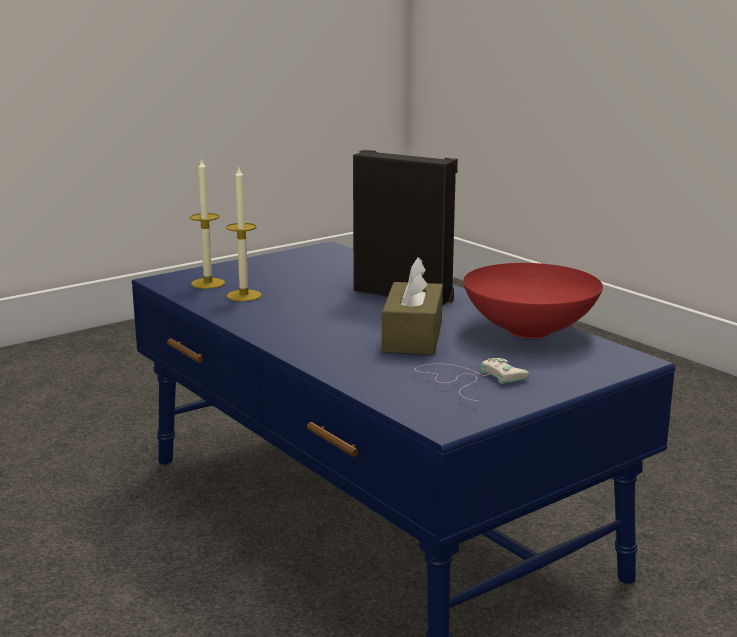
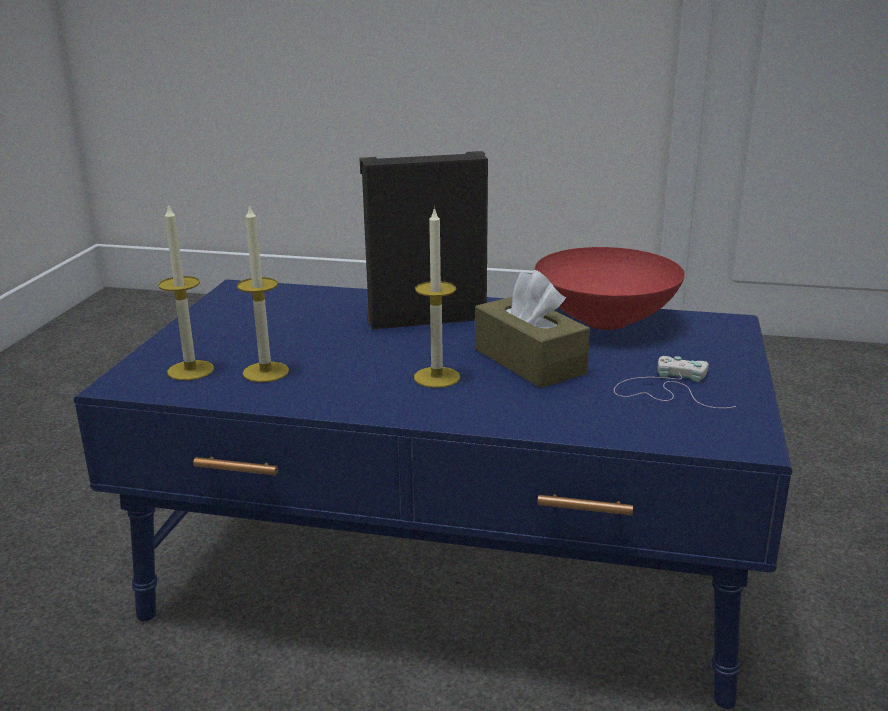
camera: 40 degrees left, 5 degrees up
(332, 327) = (437, 377): none -> candle

